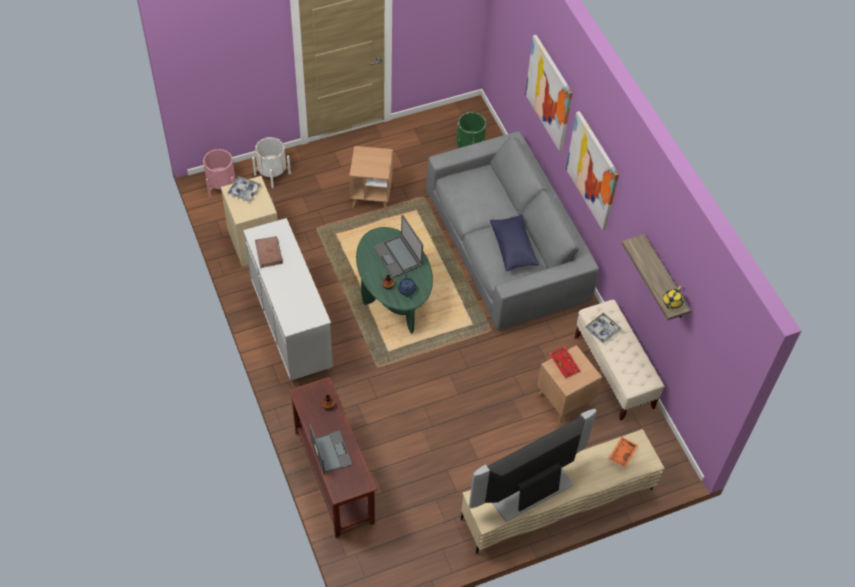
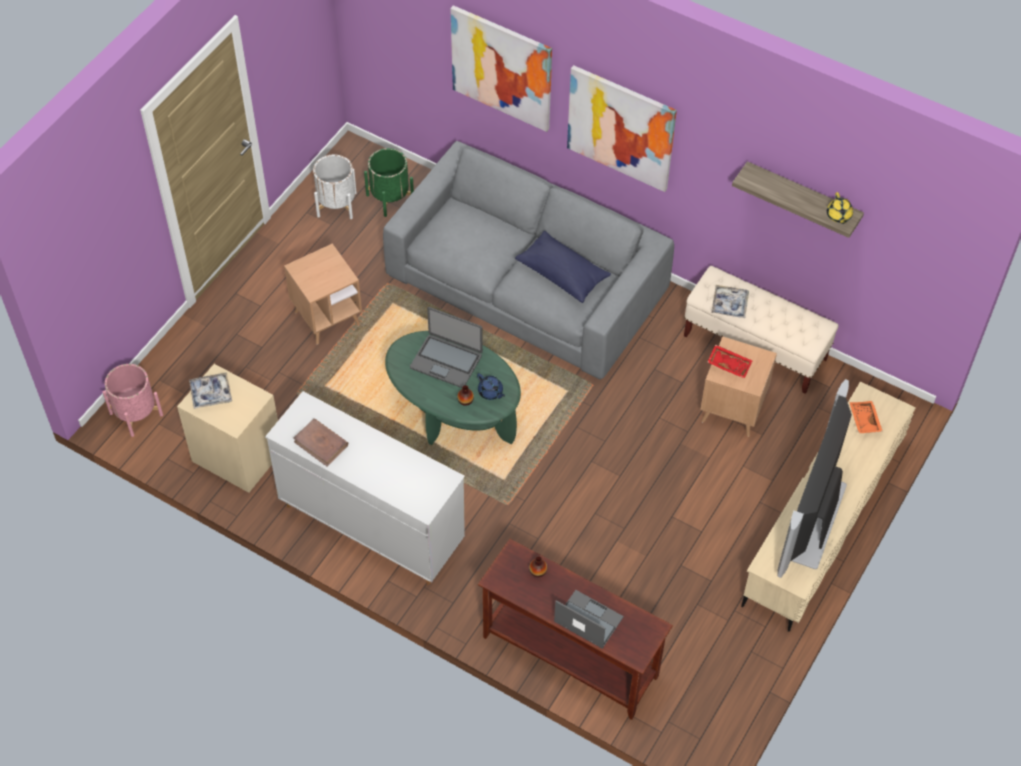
camera: 35 degrees left, 0 degrees up
(272, 174) = (186, 363): white planter -> white planter (337, 204)

